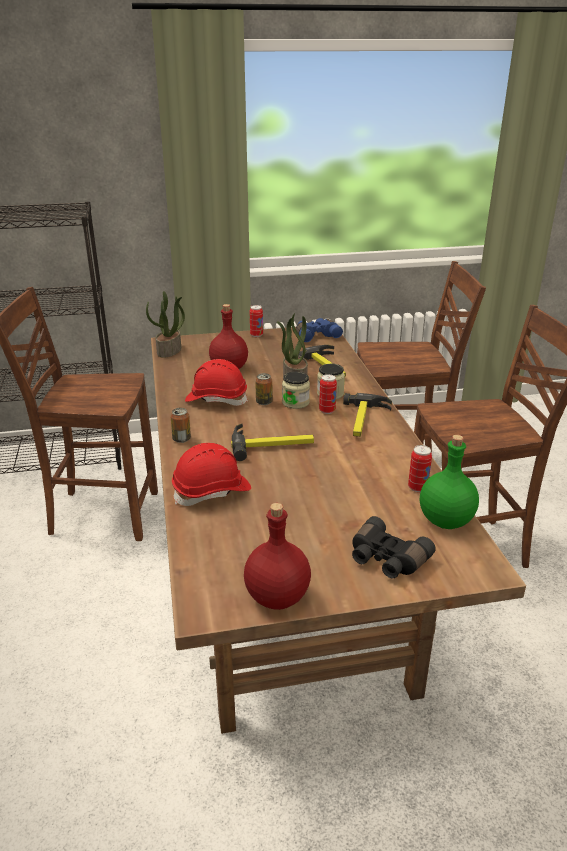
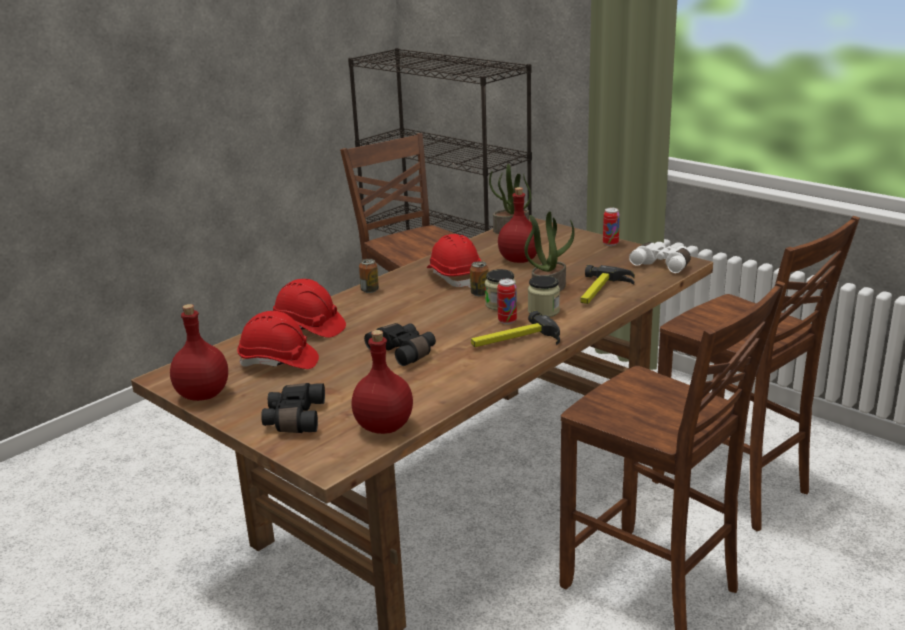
camera: 55 degrees right, 5 degrees down
(263, 531) = (279, 362): none -> red hard hat
(272, 445) = (410, 322): hammer -> none
(316, 336) = (663, 264): blue binoculars -> white binoculars
(324, 466) = (404, 352): none -> black binoculars
(417, 488) = (424, 399): can -> none
(445, 520) = (385, 426): green bottle -> red bottle

